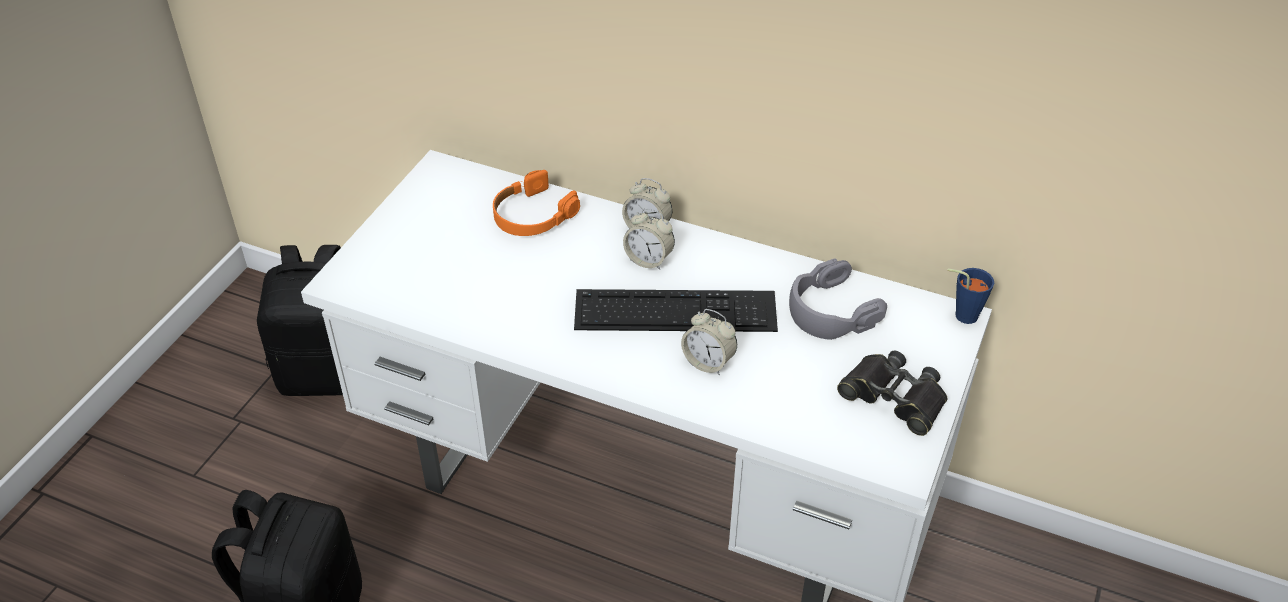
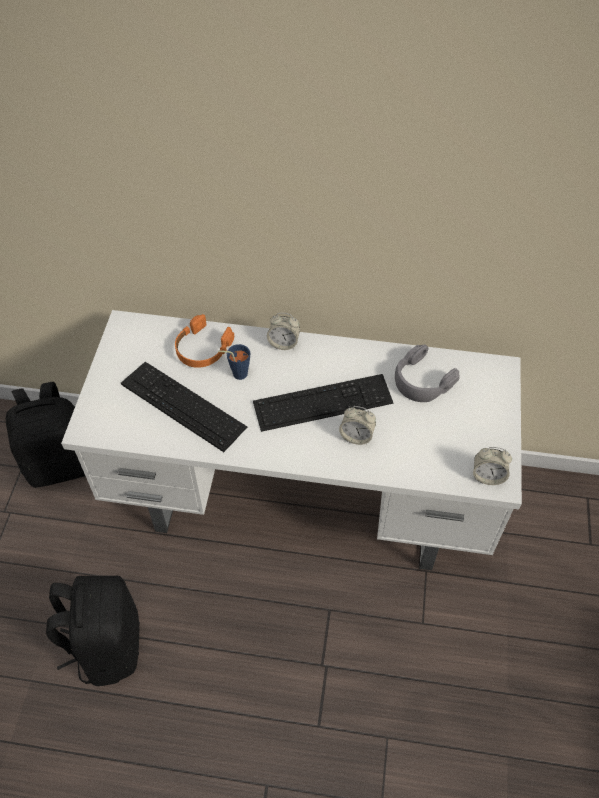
camera: 15 degrees left, 10 degrees up
(479, 278) = (183, 405): none -> keyboard
(649, 260) = (292, 367): alarm clock -> alarm clock (488, 476)
(894, 397) = (480, 435): black binoculars -> none
(961, 315) = (503, 366): blue cup -> blue cup (236, 374)

